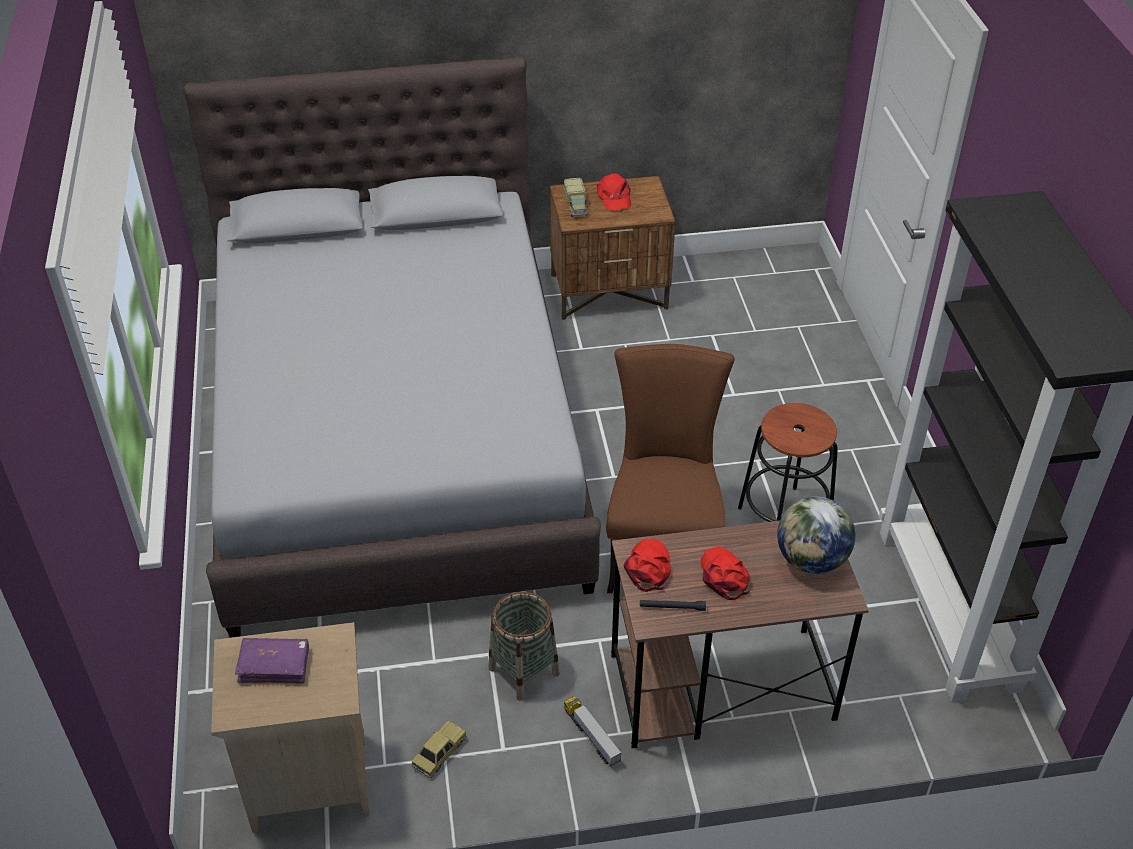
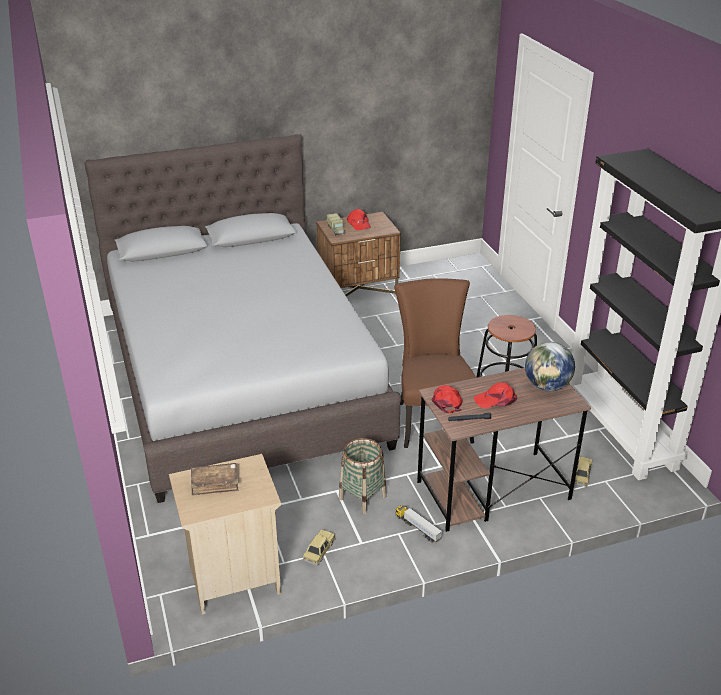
camera: 10 degrees left, 10 degrees down
(274, 665) = (215, 483): purple book -> brown book
(724, 576) = (496, 400): red cap -> red cap turned 75 degrees counterclockwise
(865, 679) = (581, 475): none -> toy car

